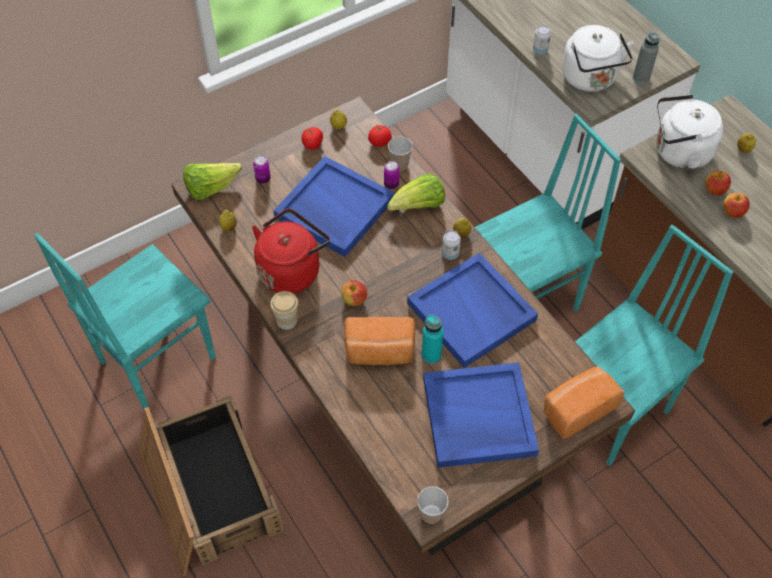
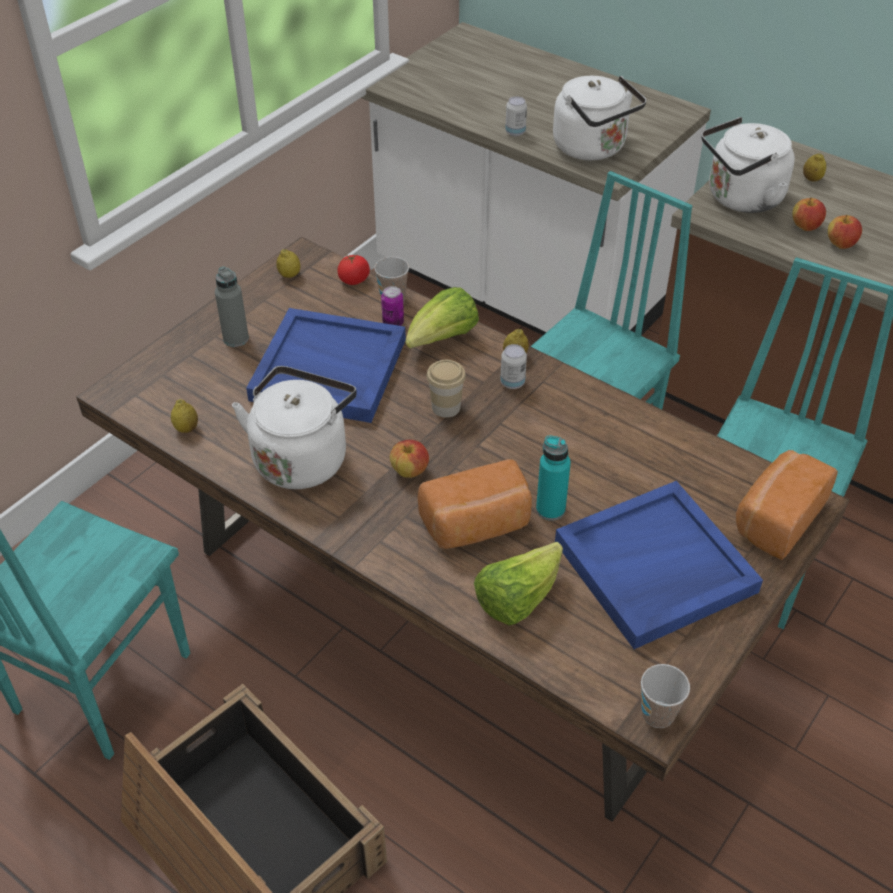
camera: 20 degrees left, 10 degrees down
(211, 188) = (139, 388): lettuce -> lettuce (517, 599)
(263, 179) = (211, 359): can -> none
(286, 321) = (325, 523): cup -> cup (446, 407)
(291, 269) = (302, 457): red kettle -> white kettle
(313, 144) = (263, 303): tomato -> none
(472, 312) = (578, 442): blue tray -> none
(641, 77) = (651, 135): grey bottle -> grey bottle (236, 338)

